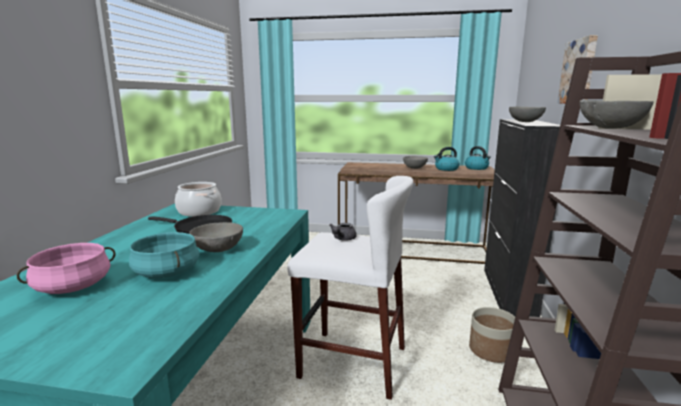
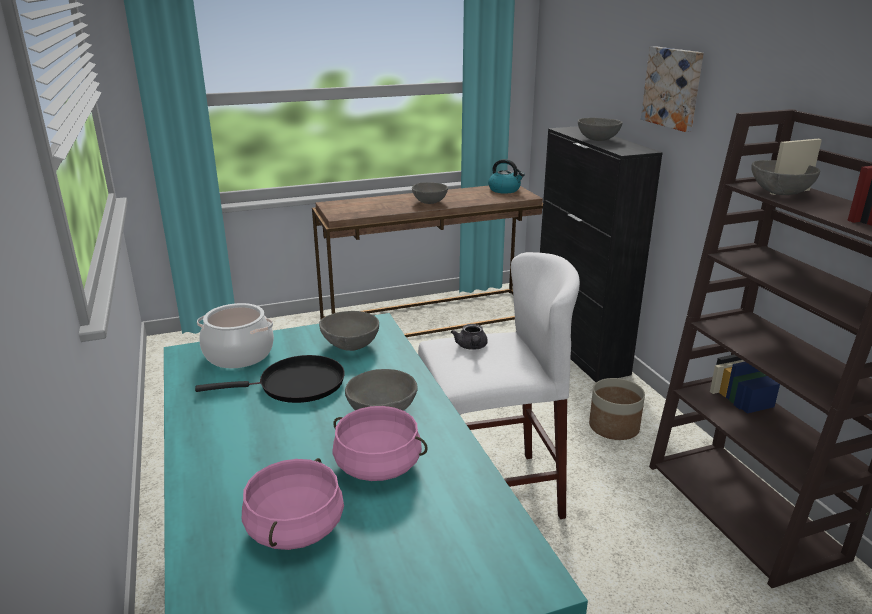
camera: 30 degrees left, 10 degrees up
(167, 272) = (378, 465): turquoise cooking pot -> pink cooking pot
(259, 219) = (351, 346): none -> grey bowl
(446, 169) = (471, 198): kettle -> none

